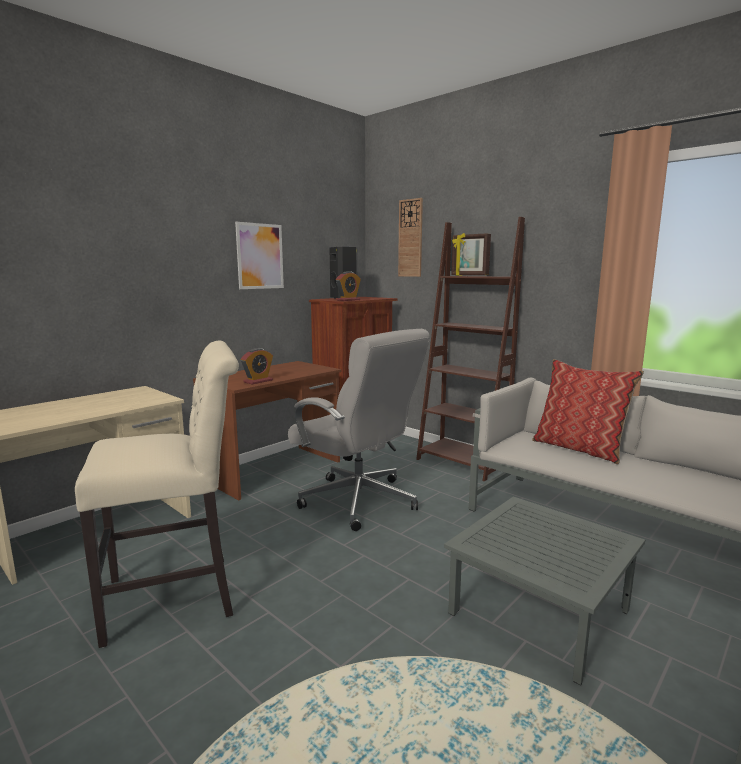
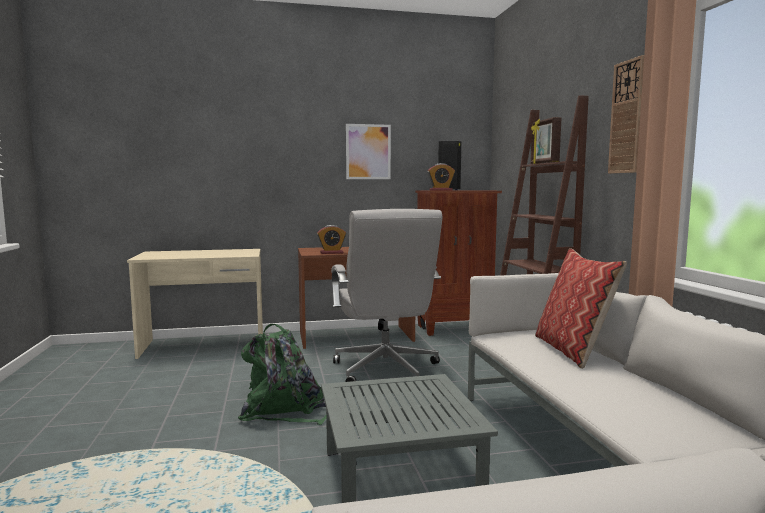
camera: 35 degrees right, 5 degrees down
(179, 597) = (192, 388): beige stool -> none
(336, 582) = (285, 410): none -> green backpack
(410, 238) = (517, 130): wall clock -> wall clock (627, 117)

